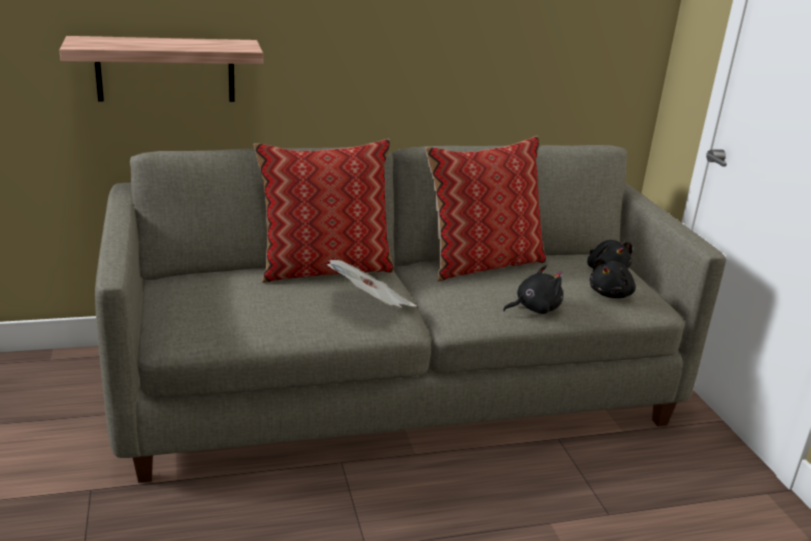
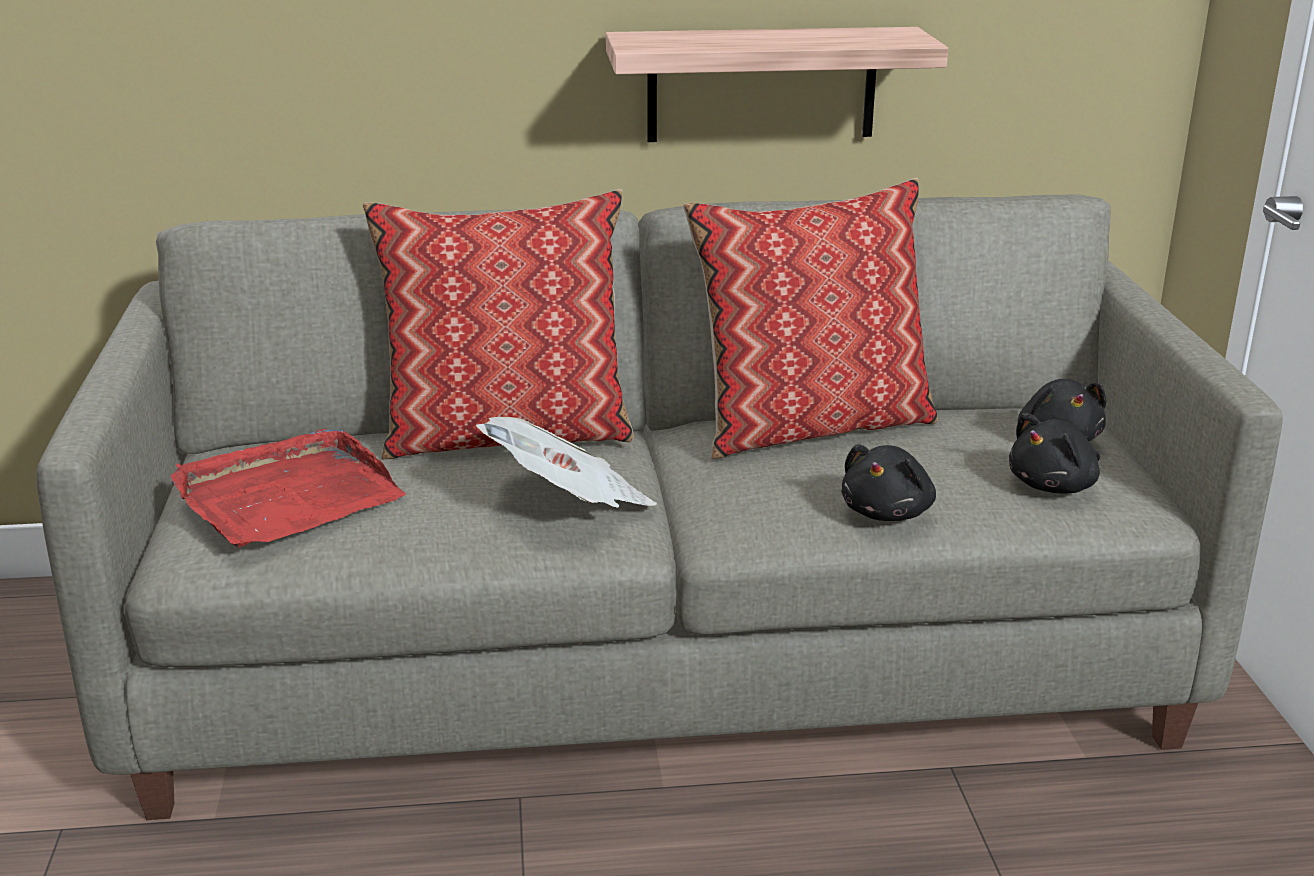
camera: 10 degrees right, 0 degrees up
(166, 69) = (227, 75): shelf -> shelf (761, 84)
(217, 303) = (286, 497): none -> red tray
(534, 308) = (888, 512): black plush toy -> black plush toy turned 135 degrees clockwise

